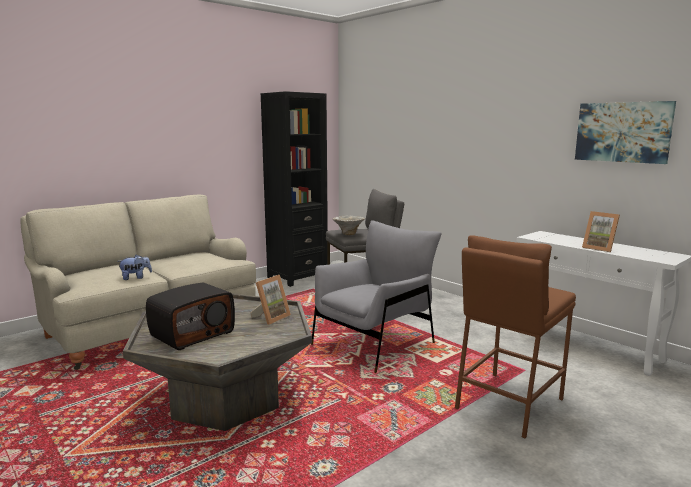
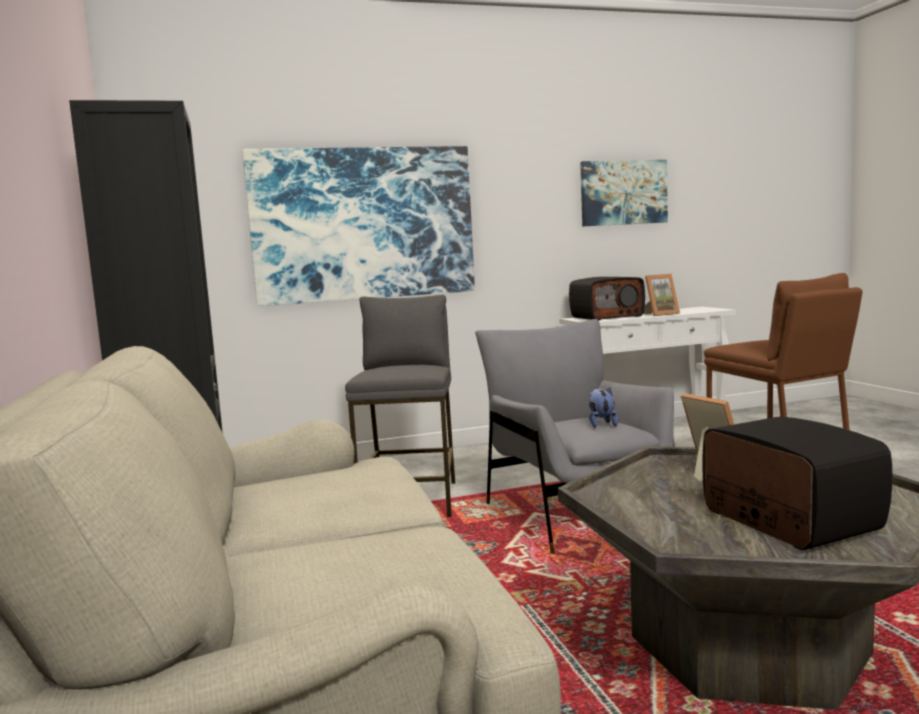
camera: 65 degrees left, 5 degrees down
(135, 277) = (425, 543): plush toy -> plush toy (601, 424)
(348, 234) = (413, 371): bowl -> none
(430, 144) = (364, 224): none -> picture
(562, 238) = (607, 317): none -> radio

